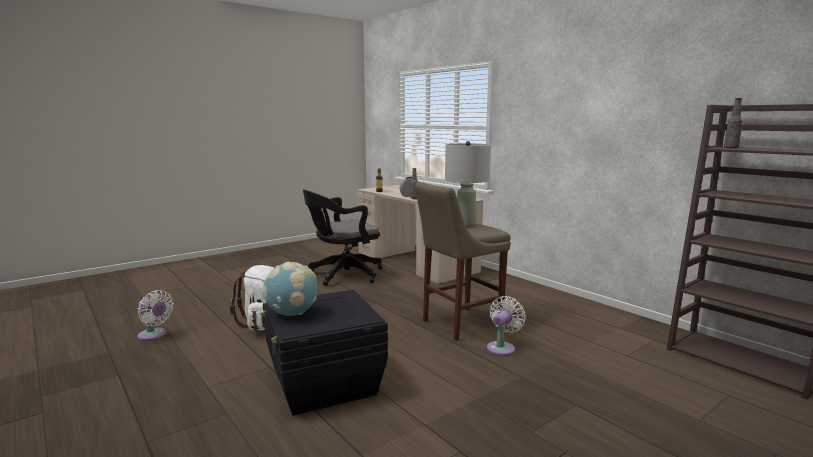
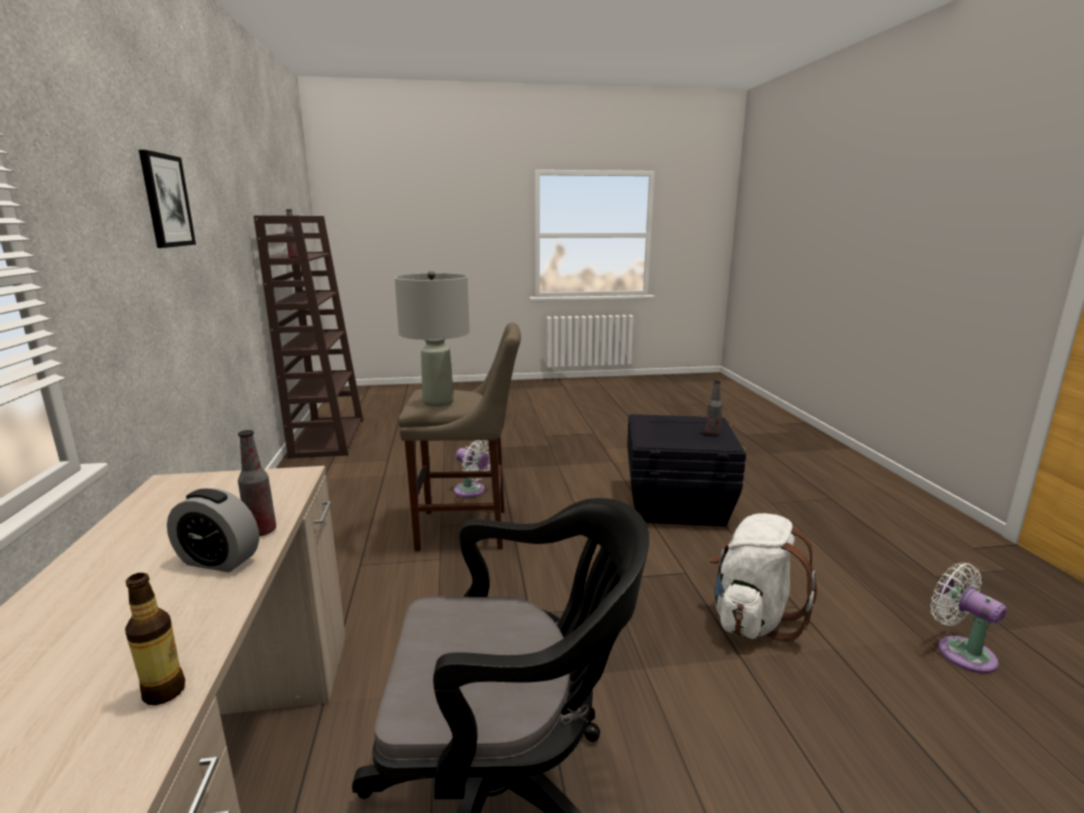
camera: 150 degrees left, 5 degrees up
(292, 314) = (712, 433): globe -> bottle
(502, 347) = (472, 491): white fan -> white fan turned 120 degrees counterclockwise
(581, 100) = (166, 201): none -> picture

